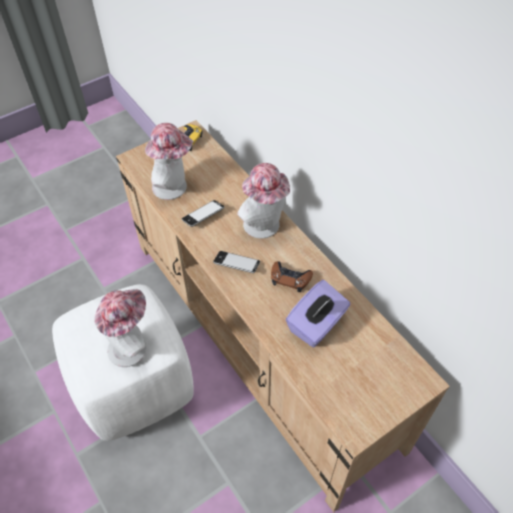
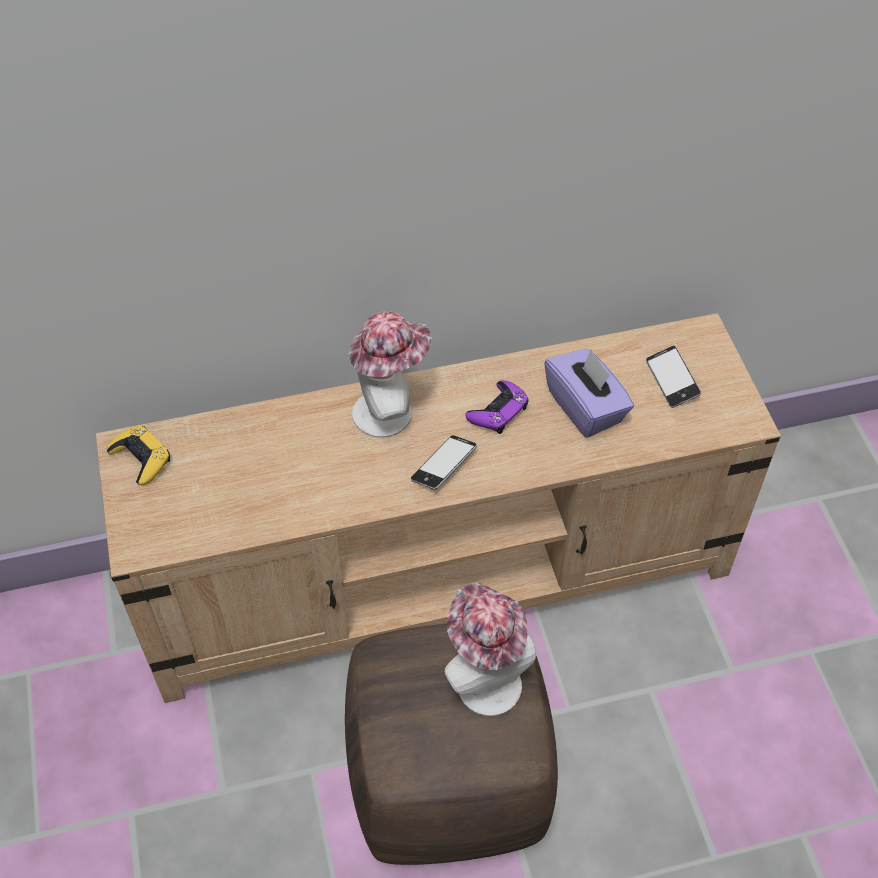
camera: 70 degrees left, 0 degrees up
(135, 386) = (447, 781): white ottoman -> brown ottoman
(174, 187) = (242, 505): hat -> none
(203, 215) = (326, 481): phone -> phone (672, 380)
(290, 278) = (498, 411): brown game controller -> purple game controller

